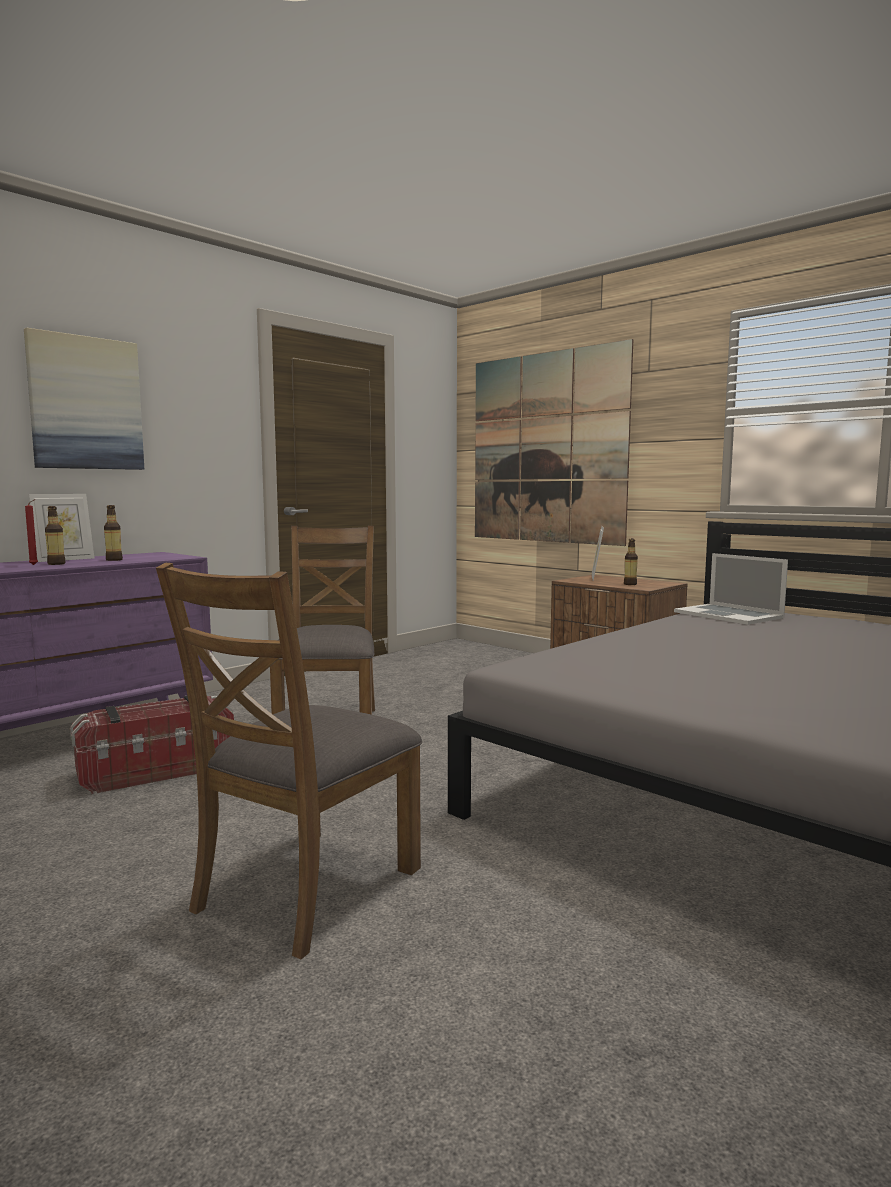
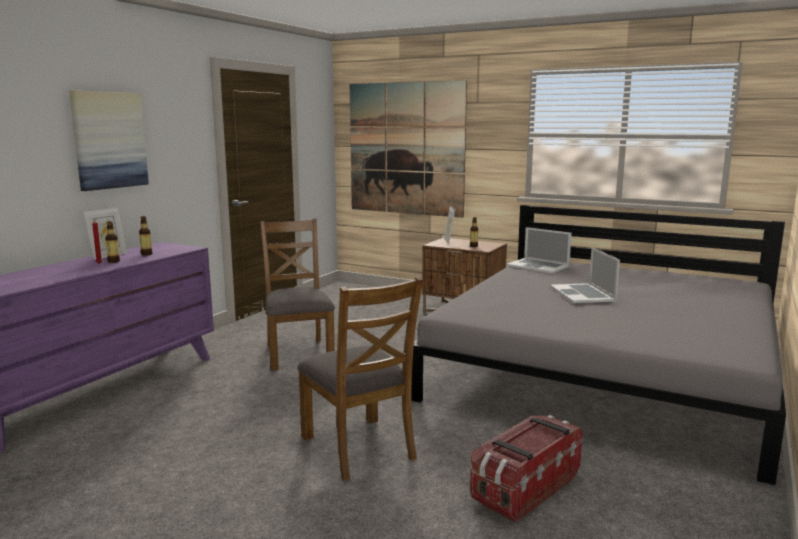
camera: 15 degrees left, 5 degrees up
(156, 770) = (208, 395): storage box -> storage box (524, 488)
(306, 888) = (359, 447): brown chair -> brown chair turned 45 degrees counterclockwise
(788, 653) = (582, 294): none -> laptop

